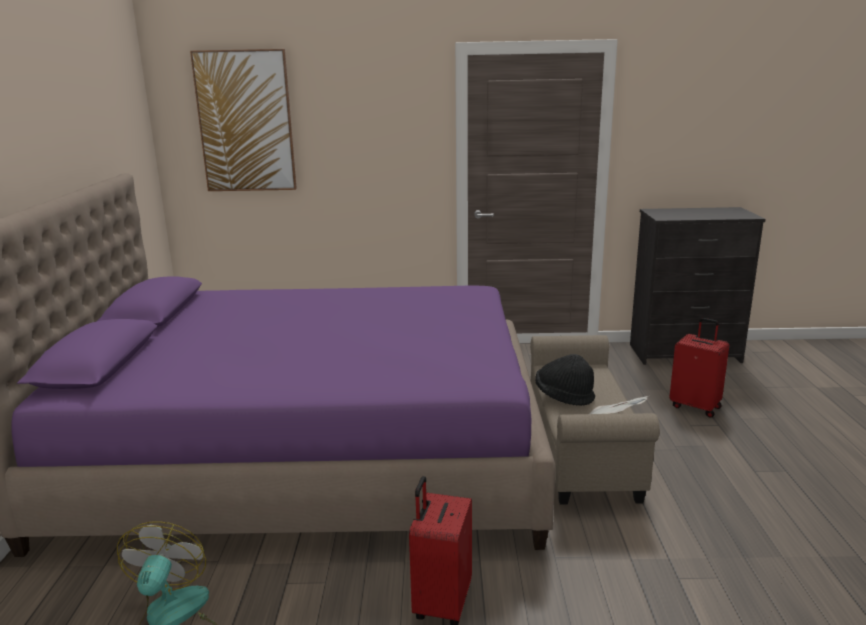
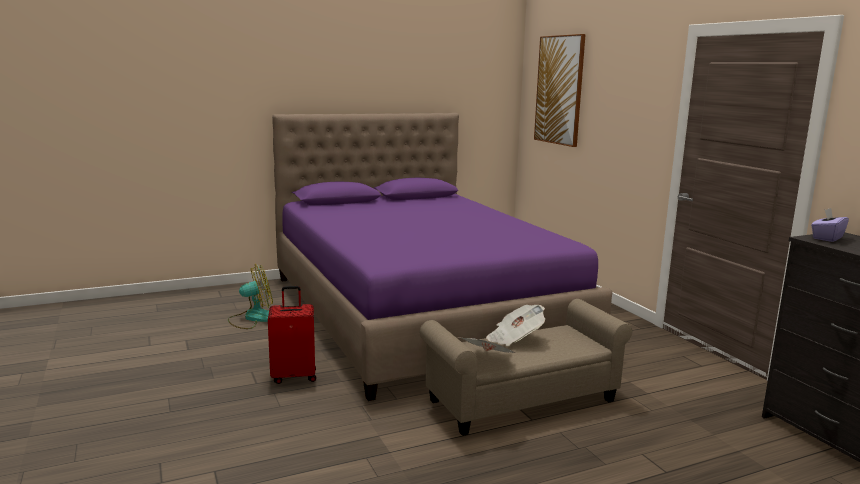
camera: 65 degrees right, 5 degrees down
(563, 396) = (515, 339): black hat -> newspaper
(662, 215) = (827, 238): none -> purple tissue box
(695, 406) = (694, 455): red suitcase -> none

